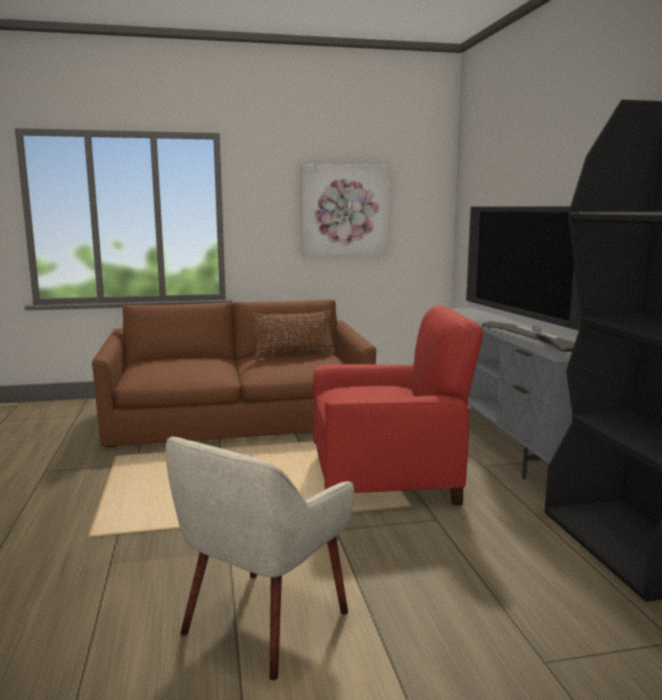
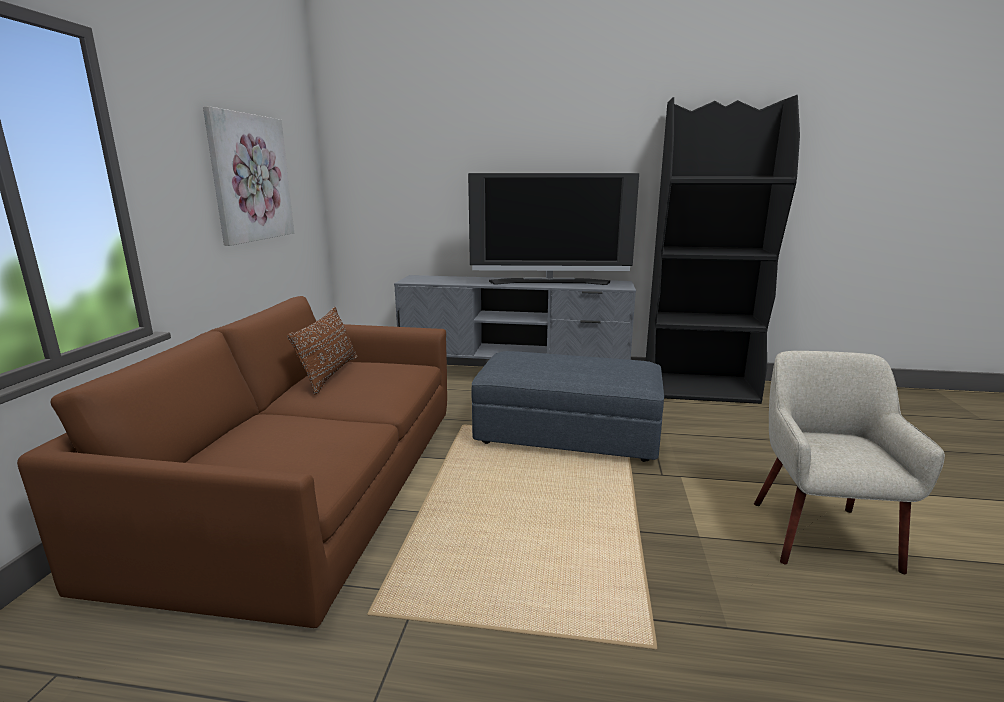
camera: 70 degrees left, 5 degrees up
(262, 622) = (820, 533): beige armchair -> beige armchair turned 135 degrees counterclockwise
(387, 479) = (567, 434): red armchair -> grey ottoman

